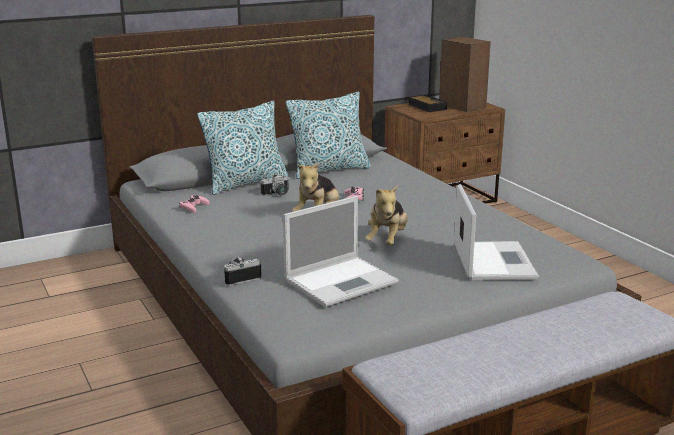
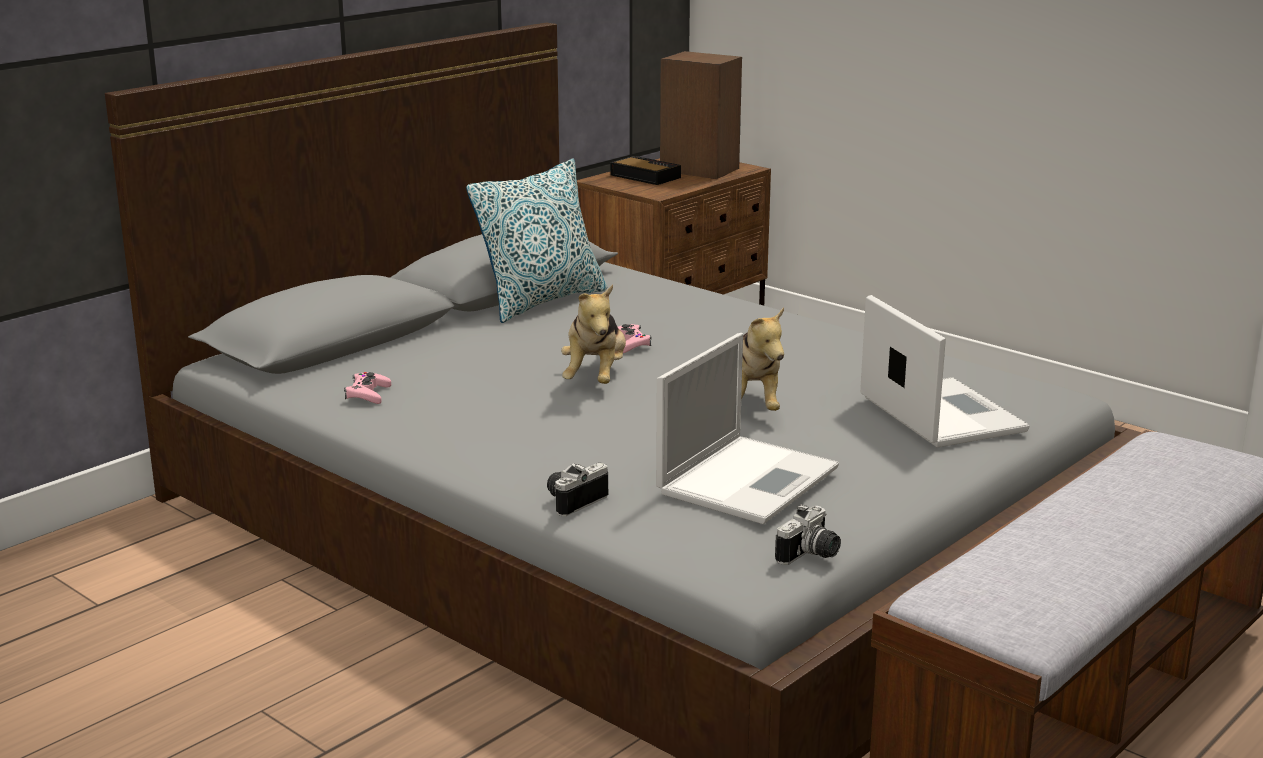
camera: 20 degrees left, 0 degrees up
(246, 183) = (420, 341): pillow -> none
(277, 194) = (494, 353): camera -> camera (811, 555)

